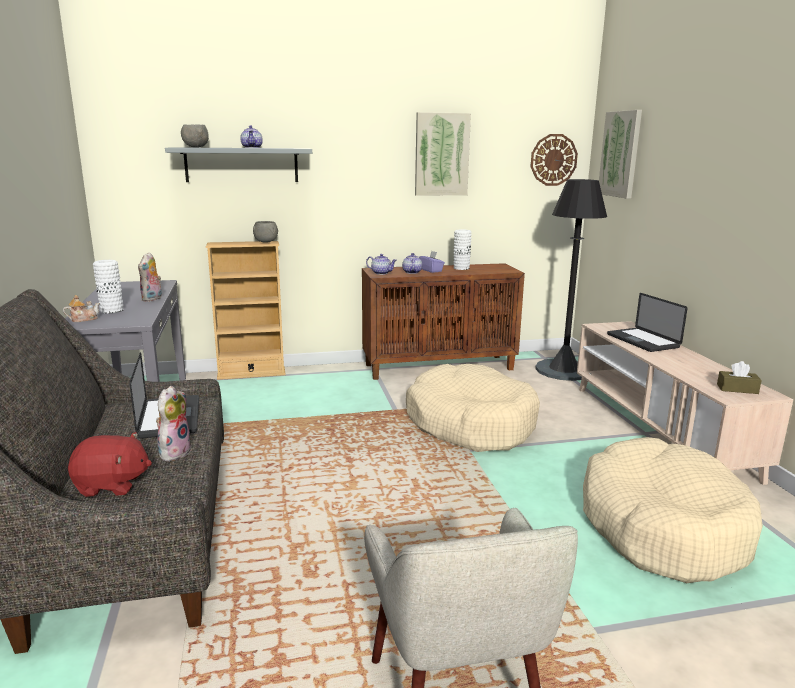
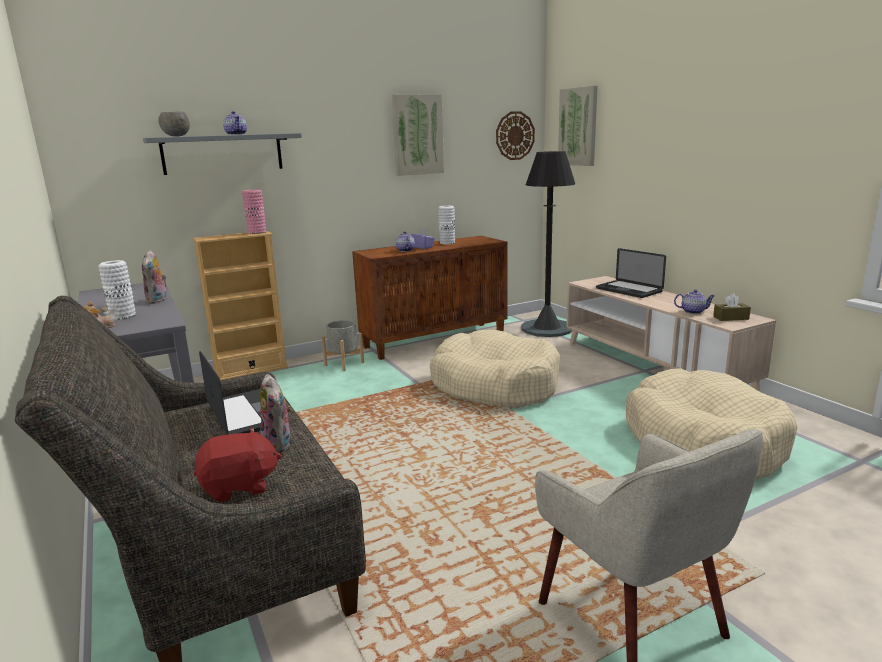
camera: 15 degrees left, 0 degrees up
(174, 452) = (279, 445): plush toy -> plush toy turned 150 degrees clockwise
(266, 242) = (257, 232): grey bowl -> pink vase
(338, 378) = (344, 363): none -> grey planter
(381, 273) = (377, 253): teapot -> teapot (693, 311)

